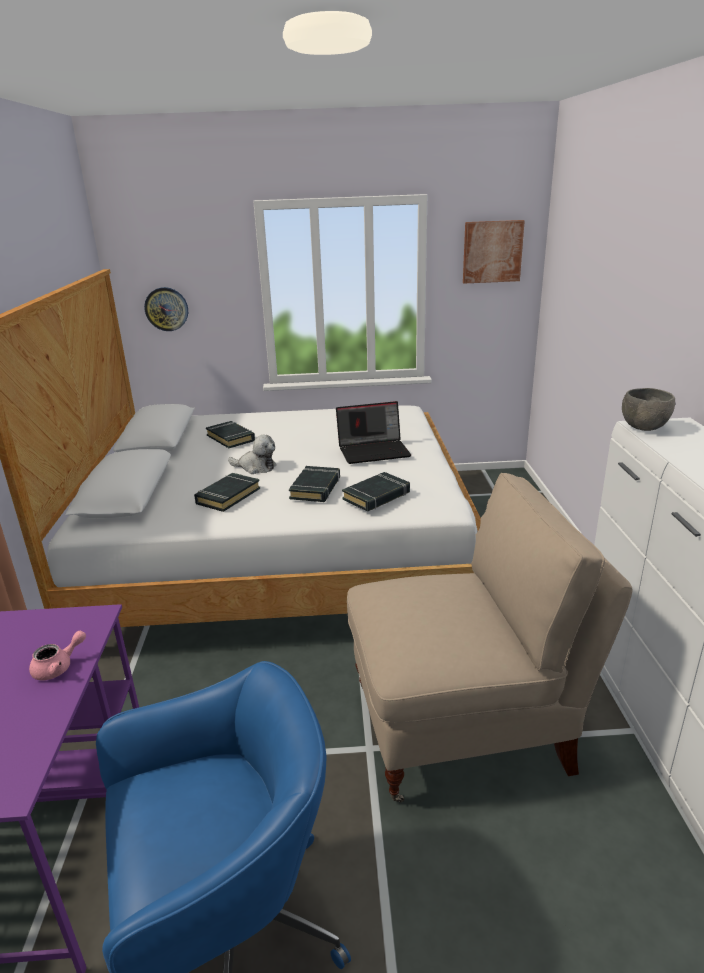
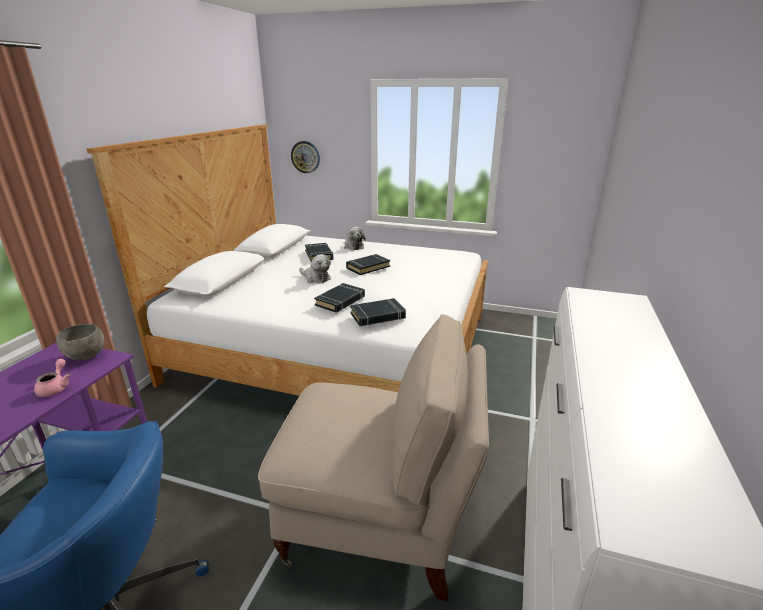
camera: 20 degrees right, 0 degrees up
(58, 667) = (56, 387): pink teapot -> pink teapot turned 75 degrees counterclockwise
(228, 496) = (278, 295): black book -> black book (368, 267)
(264, 420) = (353, 246): none -> plush toy
(374, 451) = (409, 281): laptop -> none
(492, 251) = (561, 131): picture -> none
(644, 428) = (585, 297): grey bowl -> grey bowl (87, 356)

